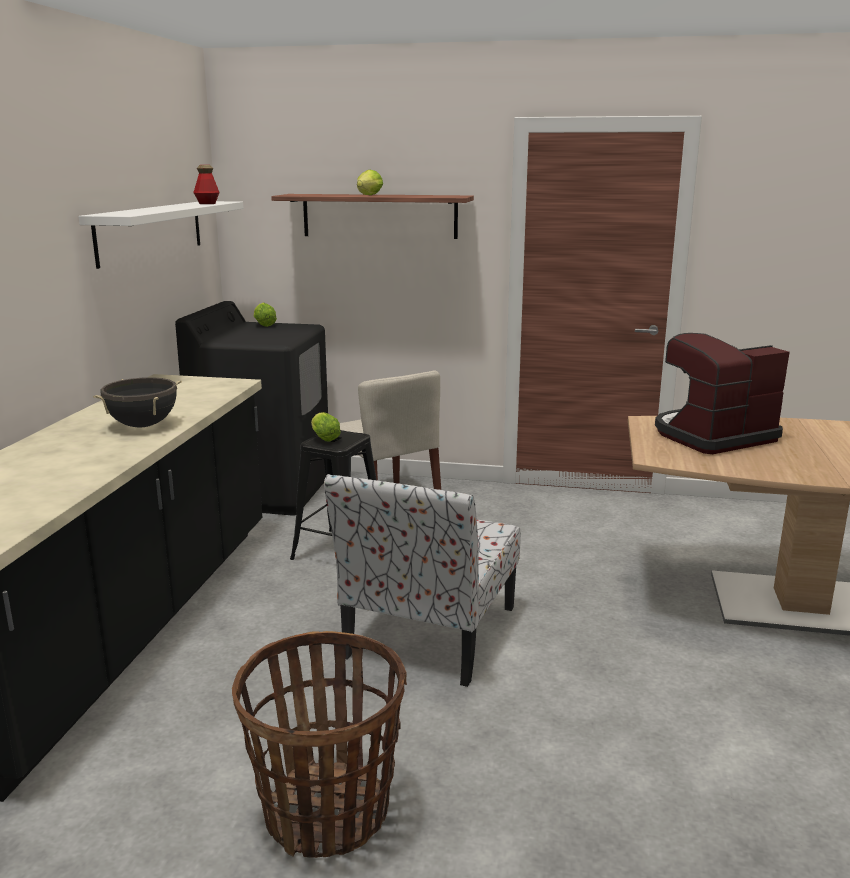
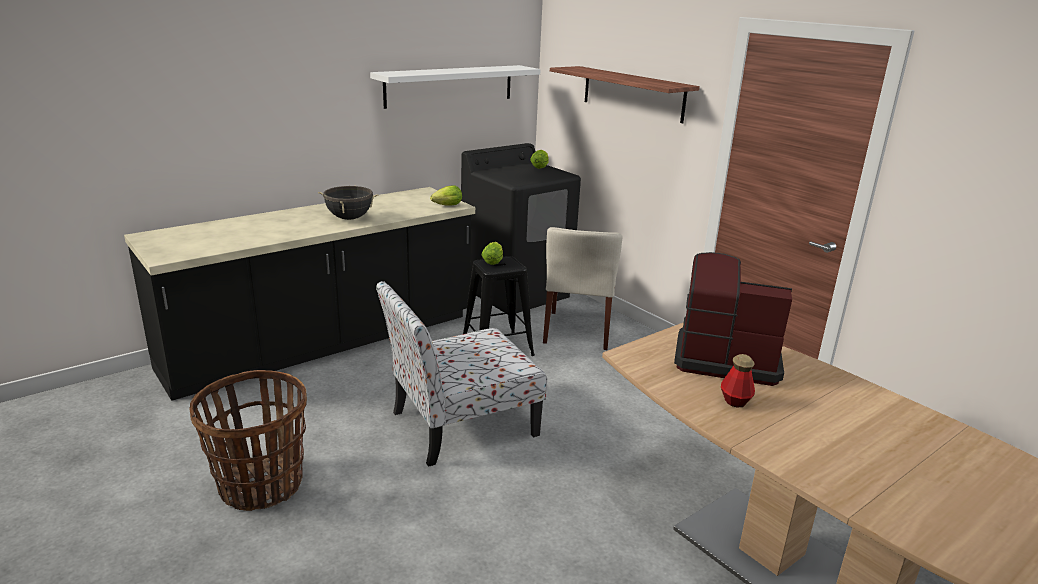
camera: 40 degrees right, 5 degrees up
(207, 203) = (501, 69): bottle -> bottle (735, 401)
(368, 195) = (613, 75): lettuce -> lettuce (446, 206)

